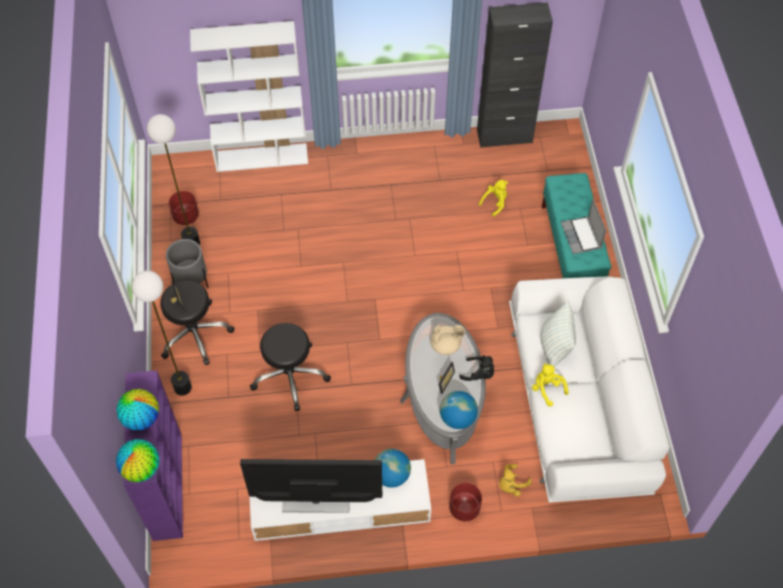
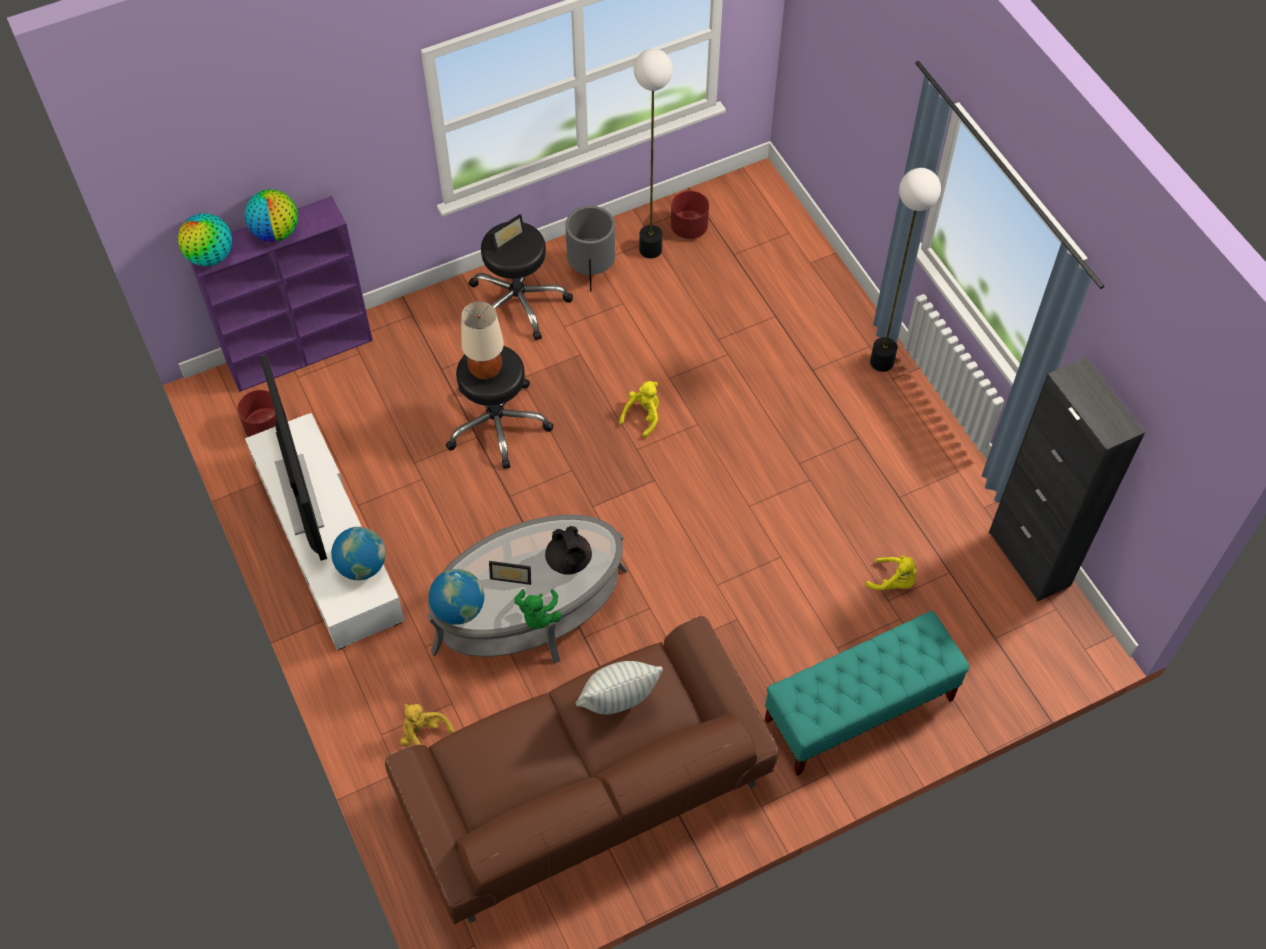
camera: 70 degrees right, 0 degrees up
(182, 387) = (437, 317): floor lamp -> floor lamp (882, 361)
(262, 157) = (826, 274): white bookcase -> none
(284, 345) = (485, 370): none -> beige table lamp
(446, 345) = (569, 561): beige teapot -> black teapot
(464, 508) = (370, 686): red planter -> red planter (265, 427)
(479, 374) = (538, 616): black plush toy -> green plush toy
(547, 389) = (544, 709): yellow plush toy -> yellow plush toy (643, 416)
(577, 404) = (583, 791): white sofa -> brown sofa
(581, 236) = (837, 688): laptop -> none

